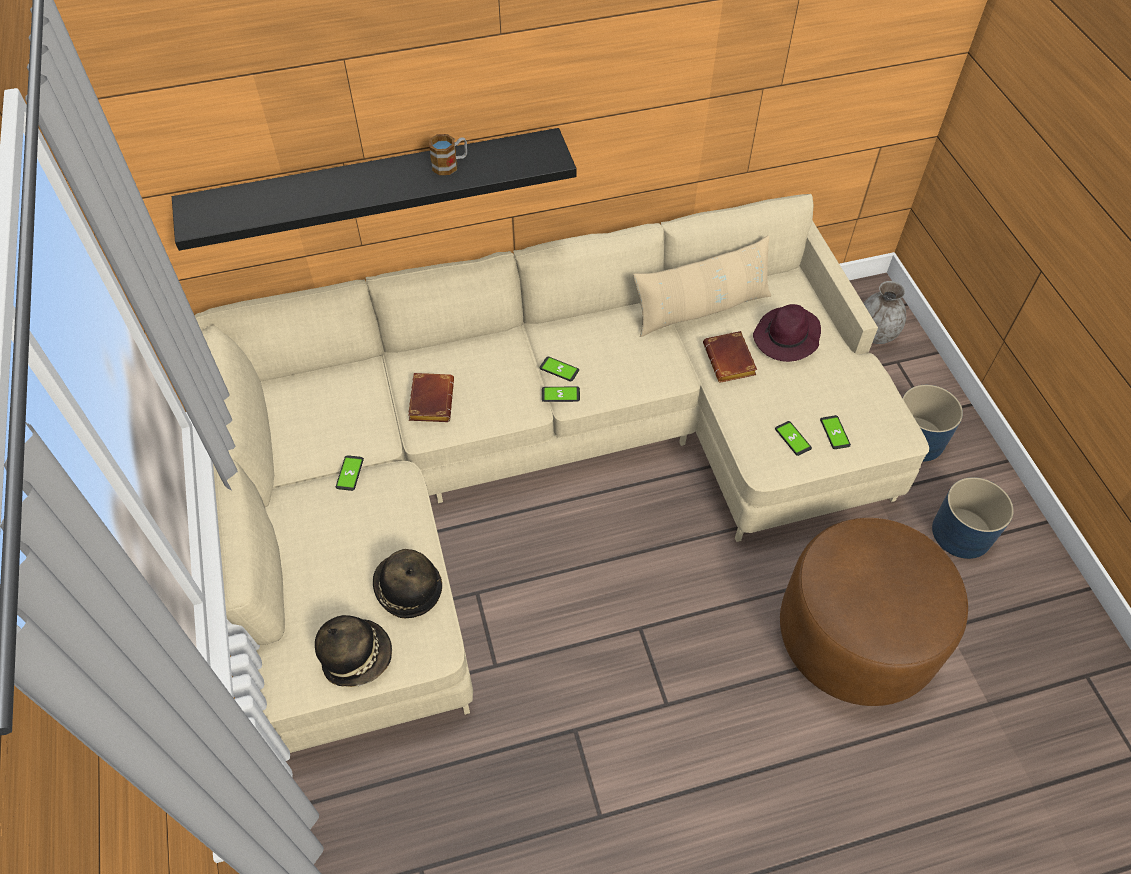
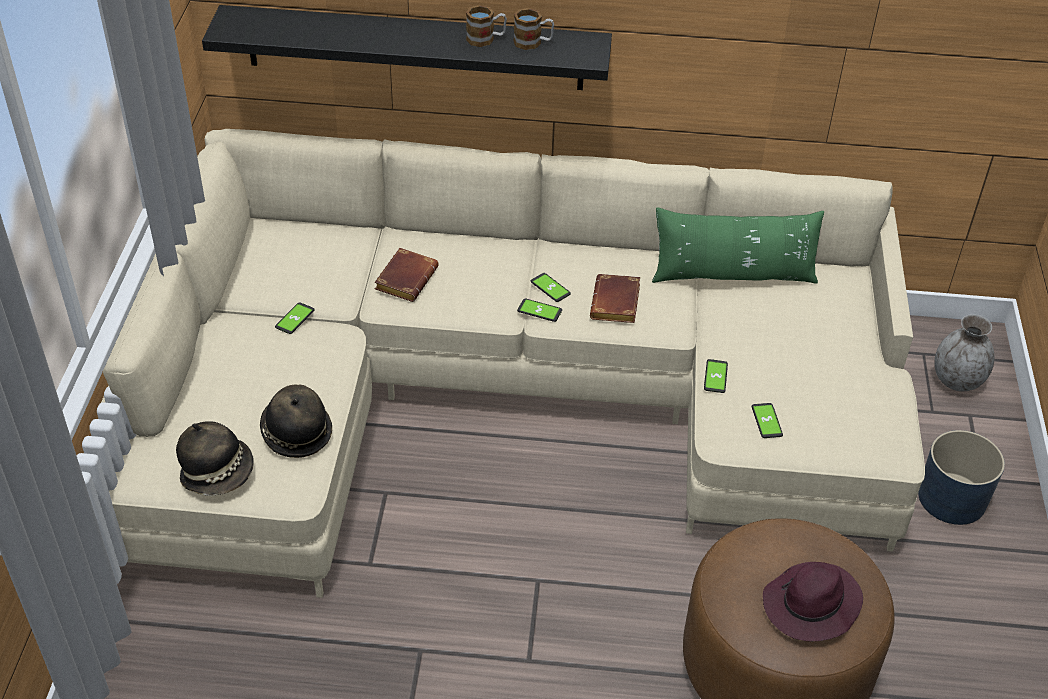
camera: 20 degrees right, 10 degrees down
(495, 157) = (533, 43): none -> mug
(701, 309) = (733, 275): beige pillow -> green pillow
(731, 361) = (738, 331): brown book -> brown book (617, 305)
(786, 338) = (812, 327): purple hat -> purple hat (810, 606)
(835, 432) = (817, 429): phone -> phone (715, 376)
(961, 532) = (956, 607): blue planter -> none

